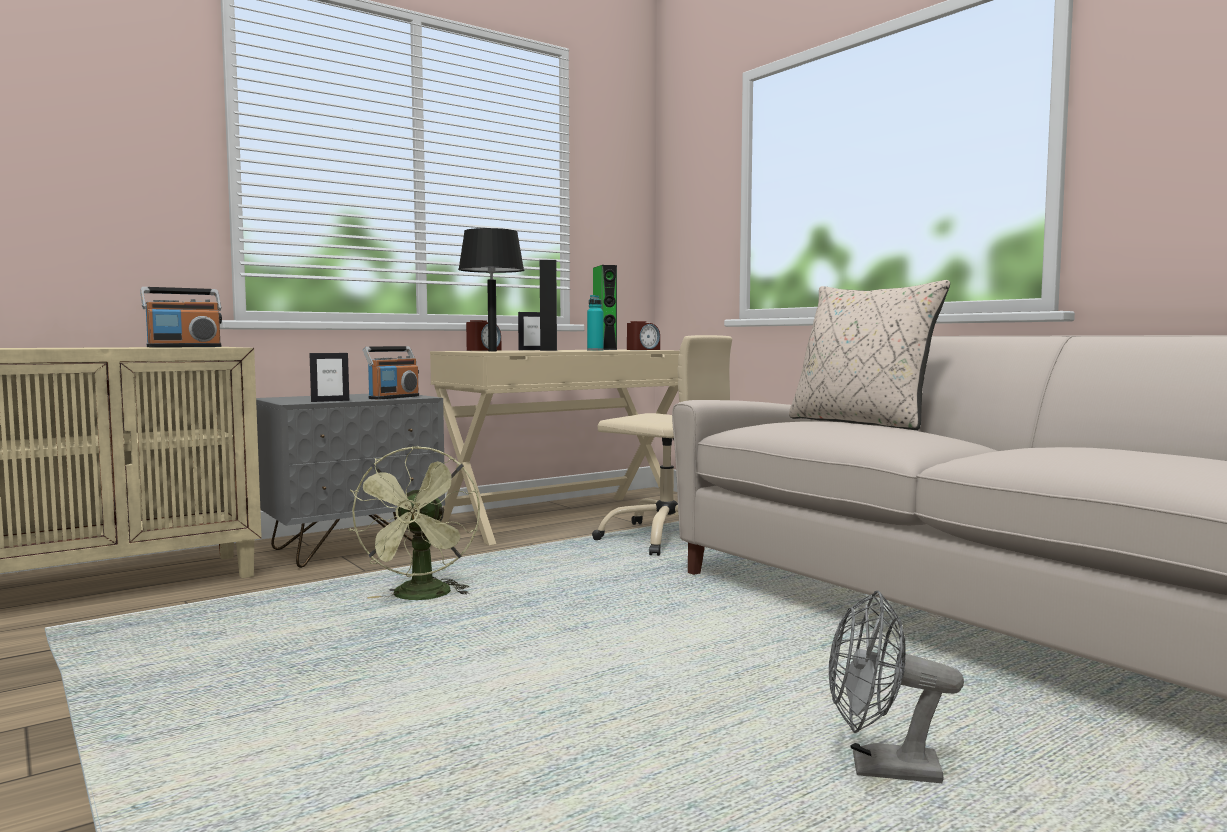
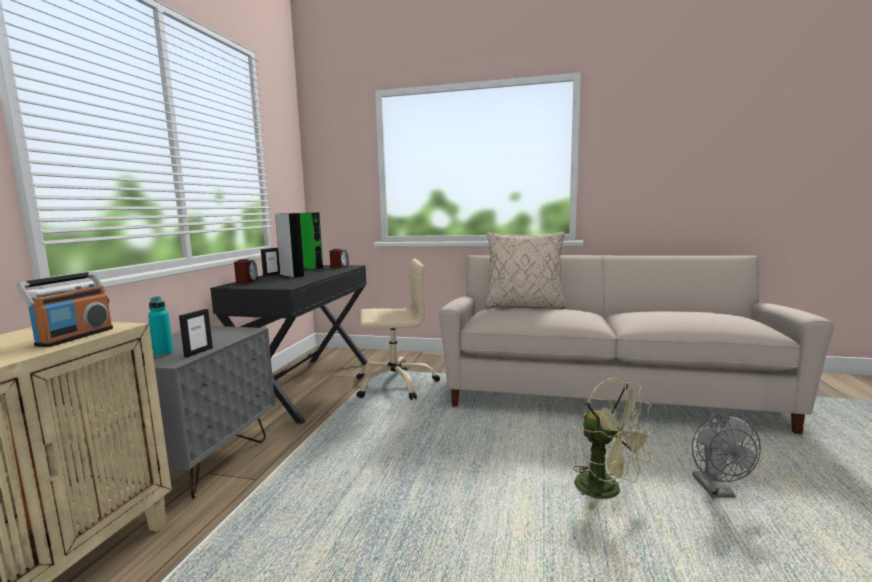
camera: 40 degrees left, 5 degrees up
(393, 397) = (231, 335): radio -> none
(421, 597) = (344, 485): green fan -> green fan (607, 490)
(492, 351) = (275, 284): black table lamp -> none
(561, 518) = (307, 386): beige desk -> black desk
(595, 350) = (321, 272): turquoise bottle -> turquoise bottle (163, 354)
(880, 769) = (717, 491): grey fan -> grey fan turned 60 degrees counterclockwise

